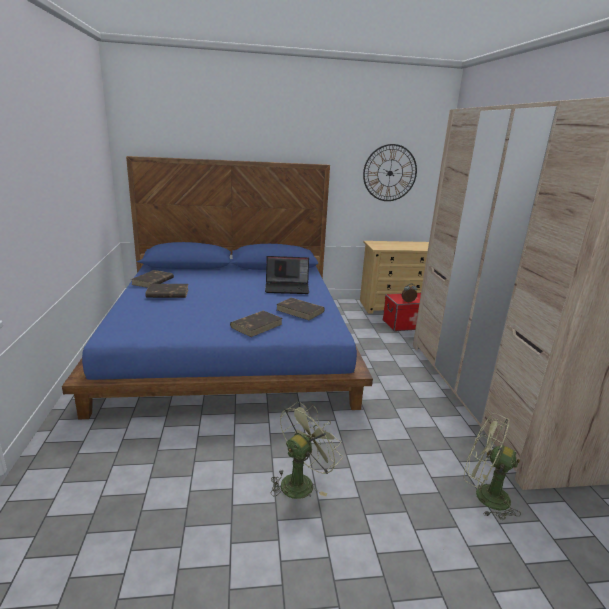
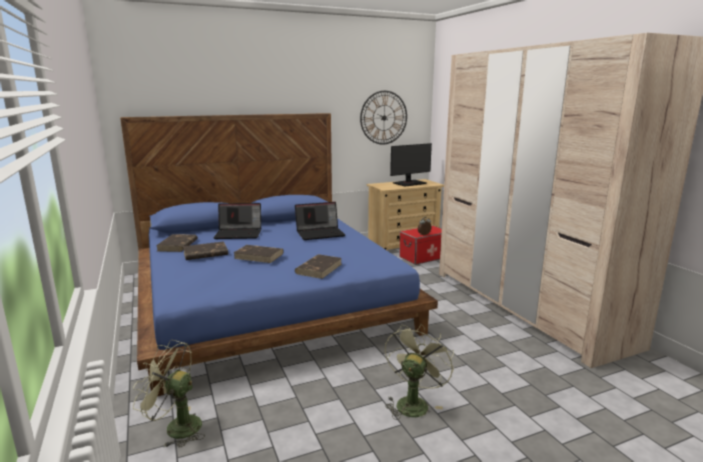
camera: 15 degrees left, 5 degrees down
(214, 277) = (239, 233): none -> laptop
(300, 311) = (349, 251): brown book -> brown book (259, 256)
(408, 245) = (409, 183): none -> monitor
(484, 495) = (566, 379): green fan -> green fan (176, 427)

